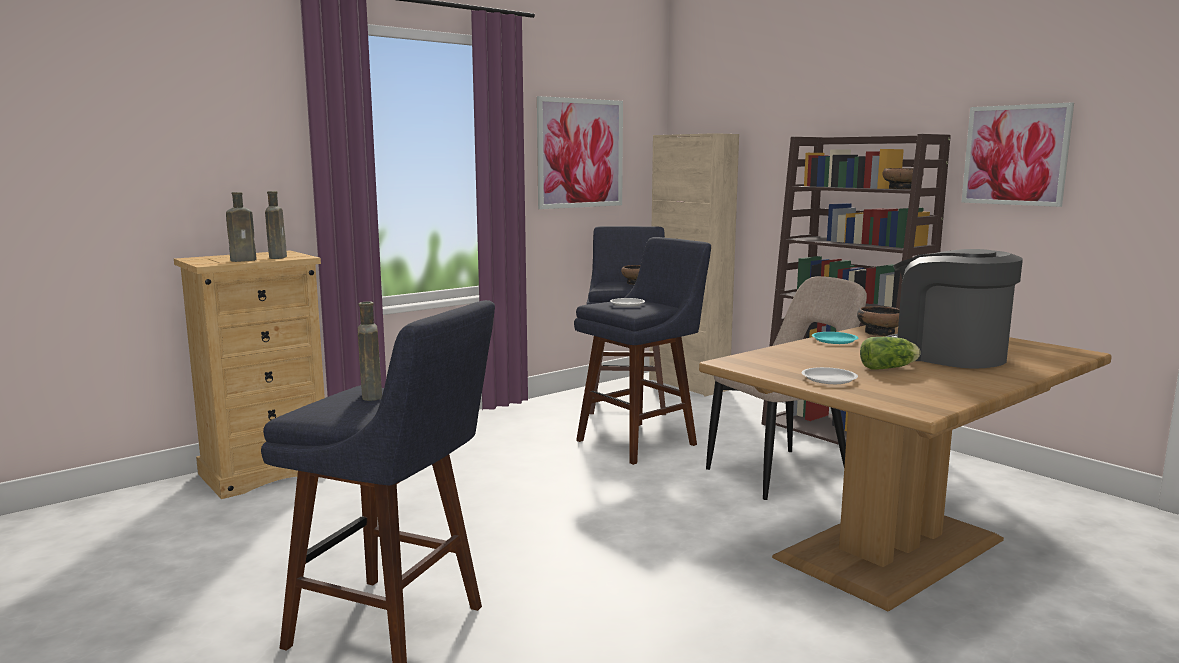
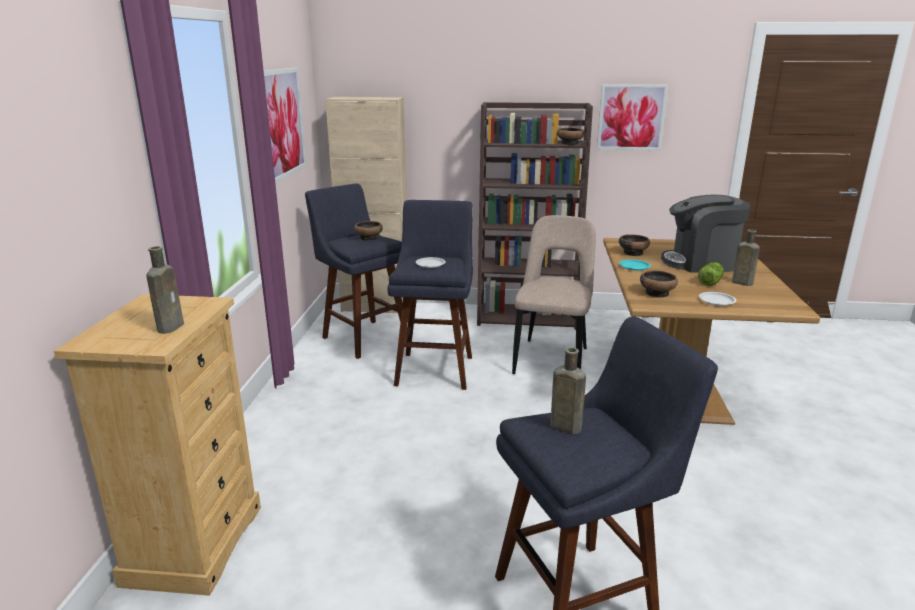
camera: 45 degrees left, 10 degrees up
(278, 257) = (186, 310): brown bottle -> brown bottle (740, 282)
(777, 359) = (657, 293): none -> bowl

